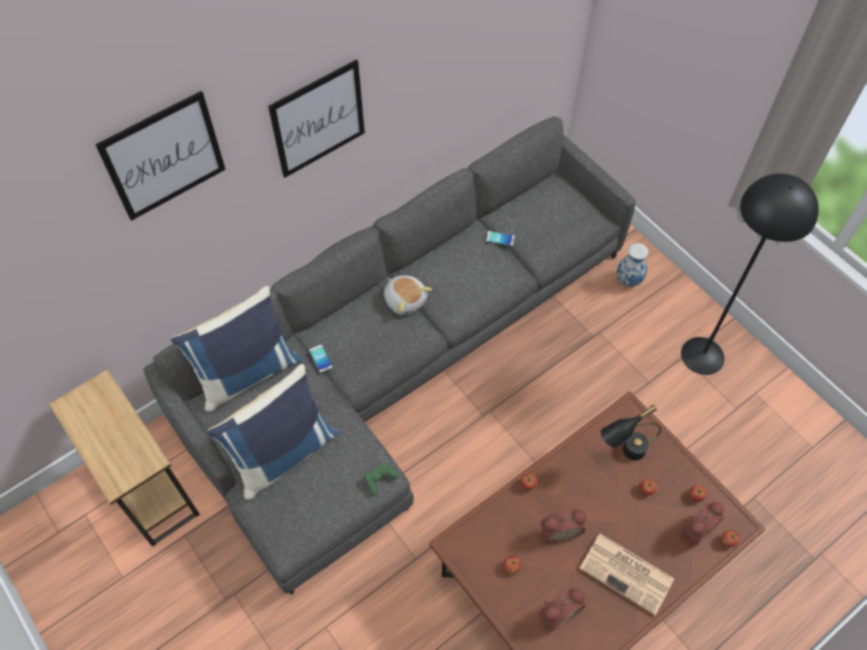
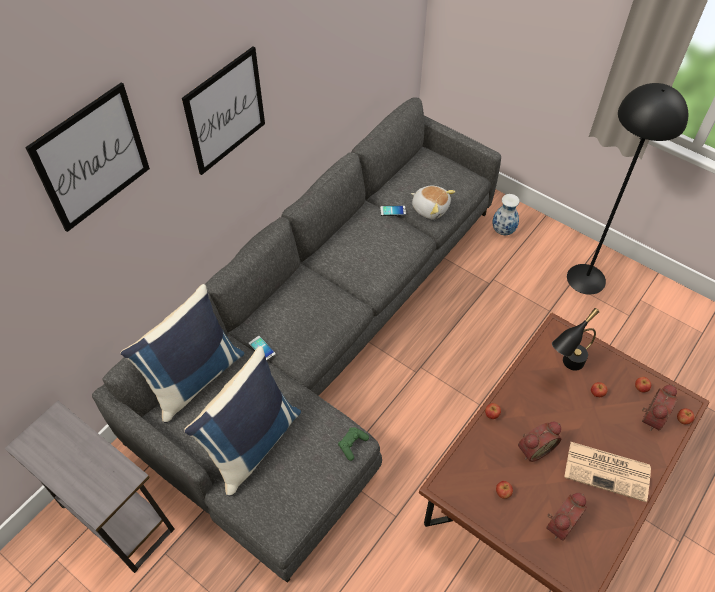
camera: 15 degrees left, 5 degrees down
(149, 489) = (117, 517): brown side table -> grey side table
(405, 300) = (325, 280): plush toy -> plush toy (430, 208)

